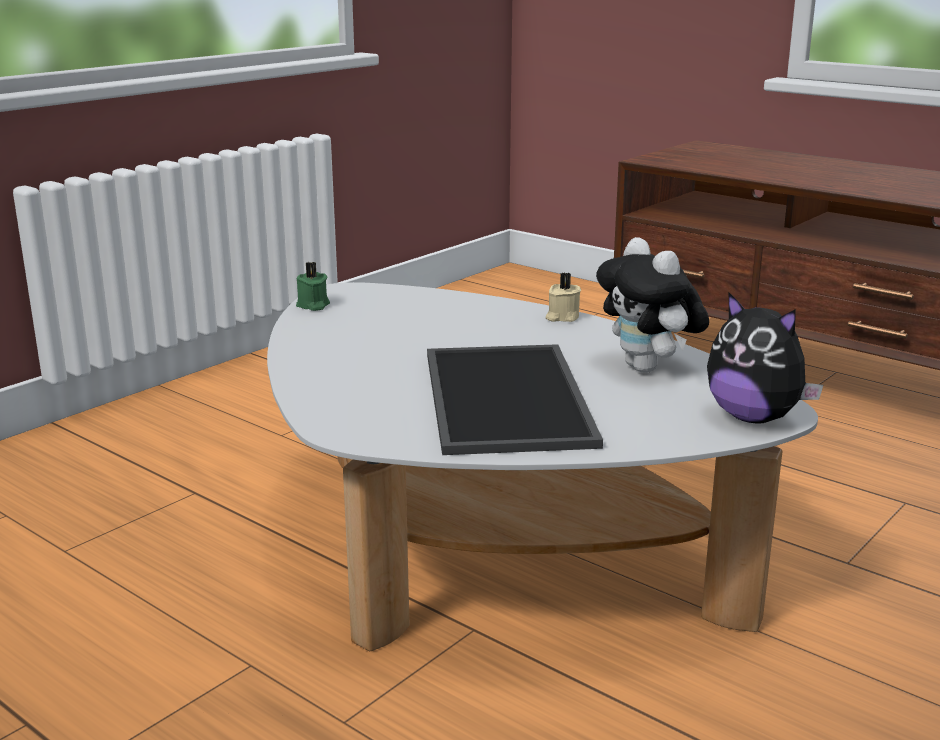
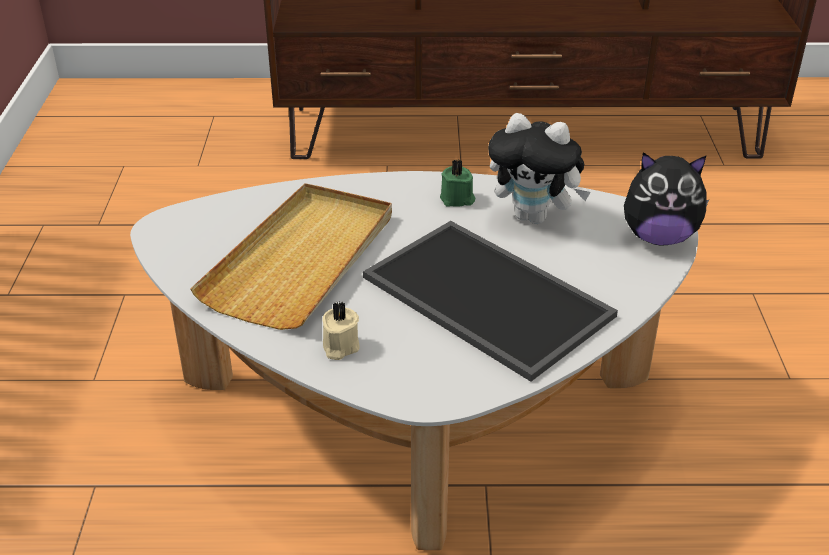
camera: 40 degrees left, 15 degrees up
(313, 305) = (169, 257): green candle -> green candle (457, 199)
(401, 334) = (302, 260): none -> beige tray
(562, 317) = (398, 183): beige candle -> beige candle (339, 347)

